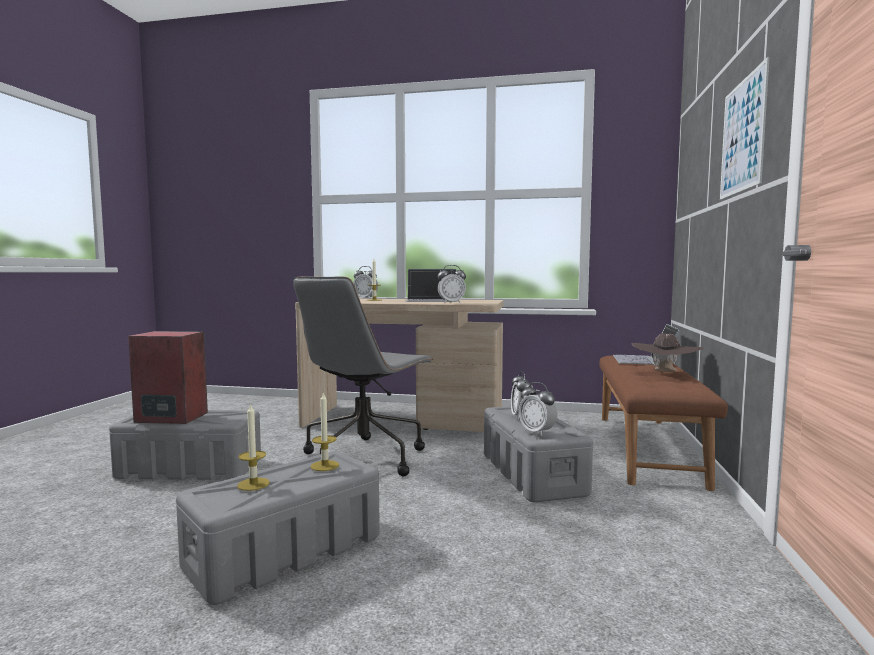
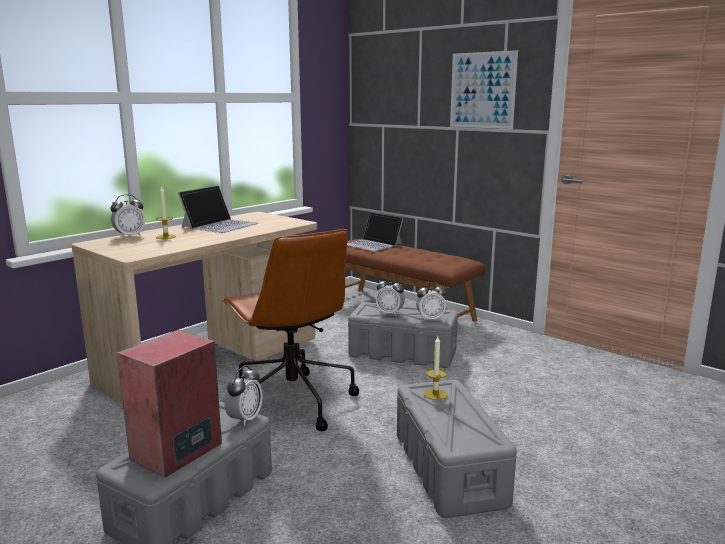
camera: 60 degrees left, 10 degrees up
(253, 484) = (454, 425): candle -> none
(364, 457) = (291, 401): grey office chair -> brown office chair
(451, 303) = (274, 227): alarm clock -> alarm clock (245, 419)
(665, 373) = (420, 252): brown hat -> none

